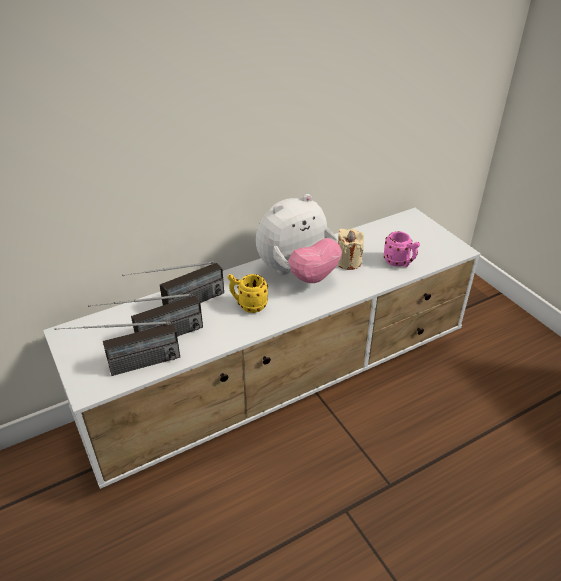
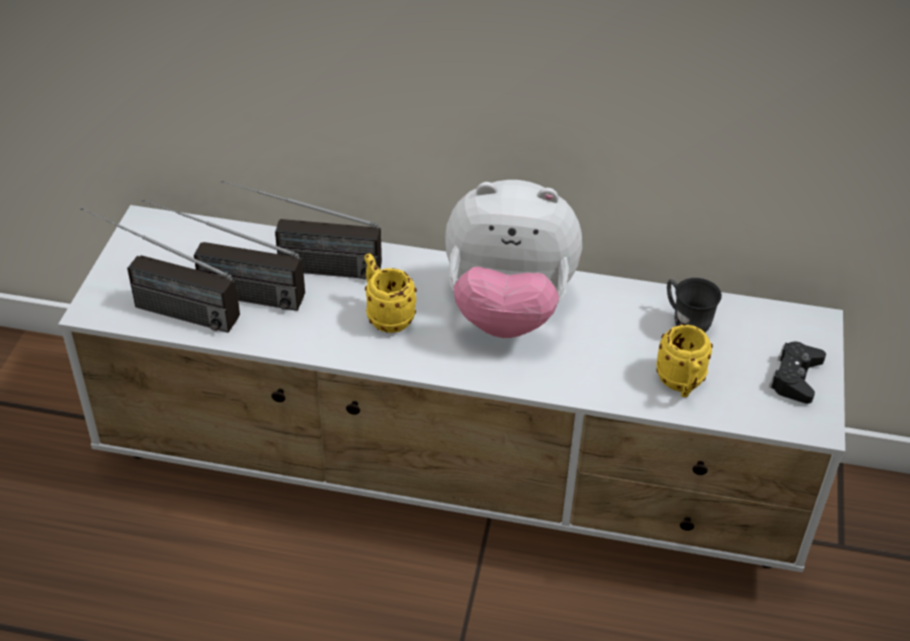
camera: 40 degrees right, 5 degrees up
(348, 262) = (604, 336): beige candle -> none
(370, 240) = (685, 323): none -> grey mug
(399, 263) = (681, 384): pink mug -> yellow mug
(432, 238) = (795, 378): none -> black game controller

